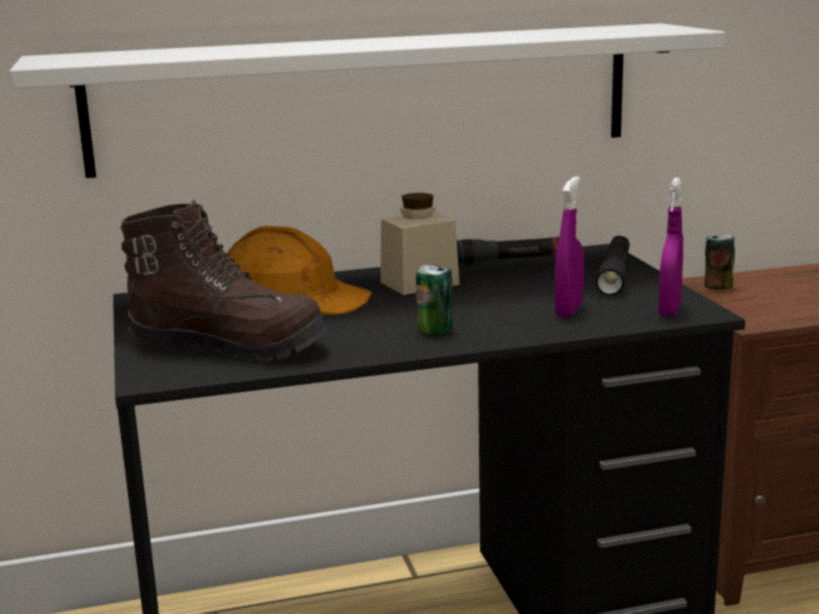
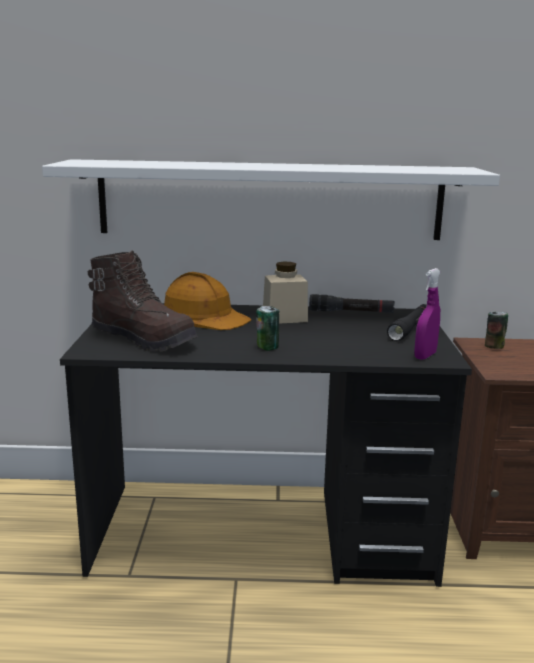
camera: 15 degrees right, 0 degrees up
(569, 310) = (360, 347): purple spray bottle -> none

